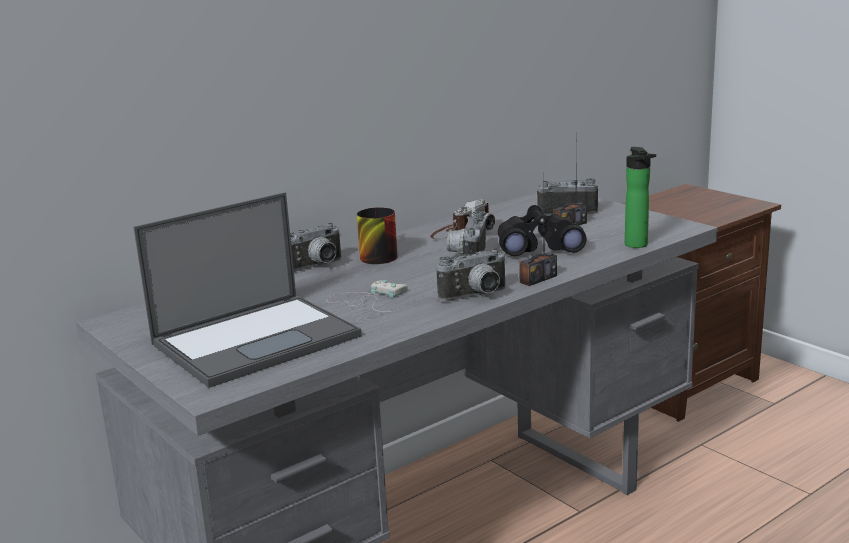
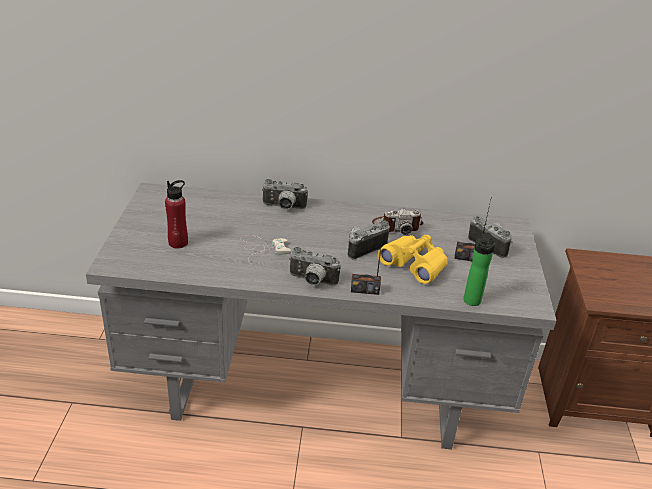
camera: 40 degrees right, 15 degrees up
(257, 339) = (178, 243): laptop -> red bottle
(375, 255) = (324, 216): mug -> none
(538, 246) = (414, 264): black binoculars -> yellow binoculars

